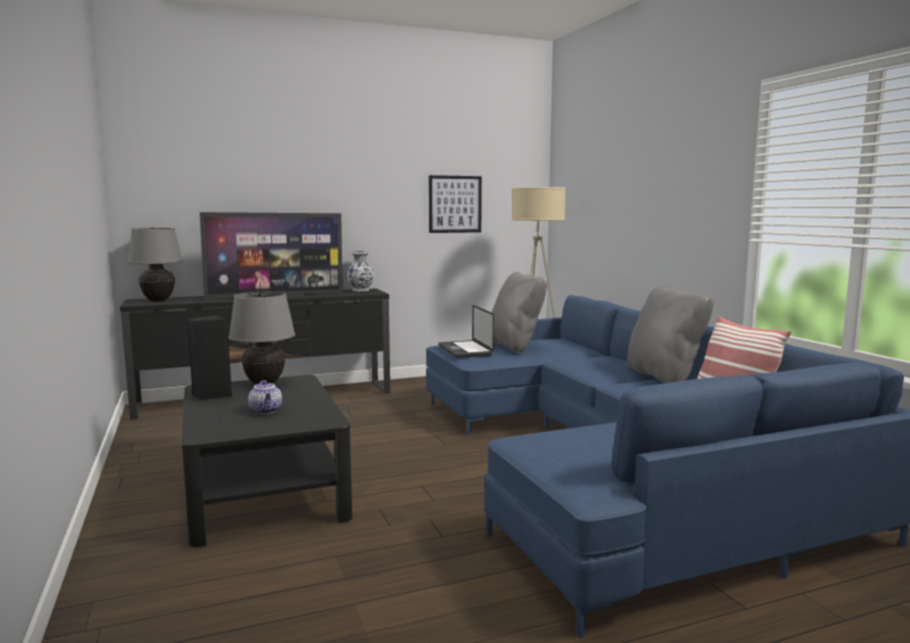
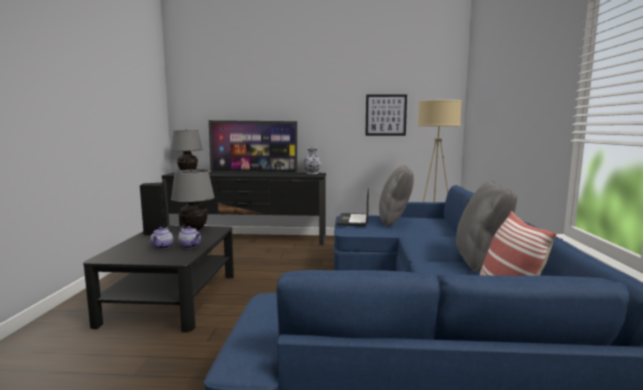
camera: 25 degrees right, 0 degrees up
(306, 404) = (190, 246): none -> teapot

